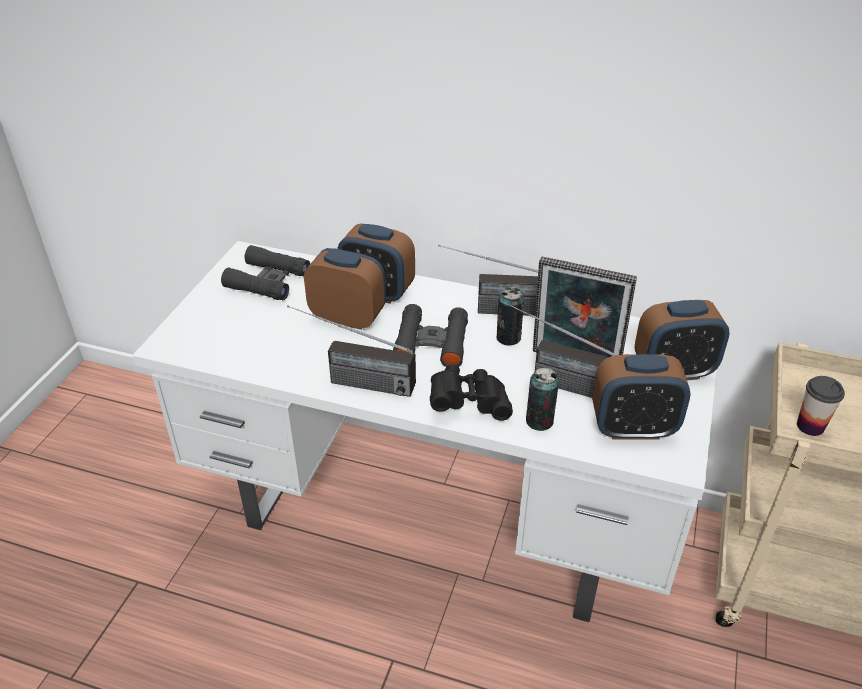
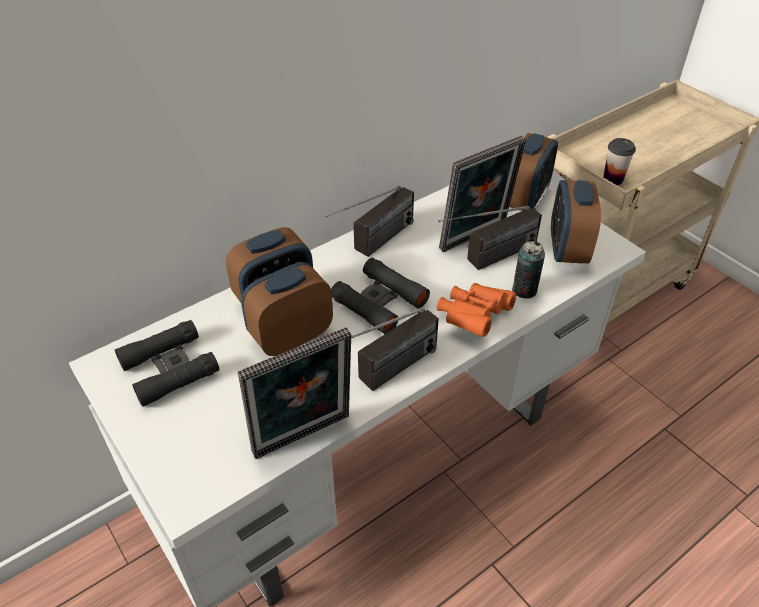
camera: 55 degrees left, 5 degrees up
(256, 370) = (304, 439): none -> picture frame
(469, 403) = (473, 317): black binoculars -> orange binoculars
(508, 338) = (415, 256): can -> none
(633, 428) = (567, 249): alarm clock -> alarm clock turned 150 degrees clockwise

